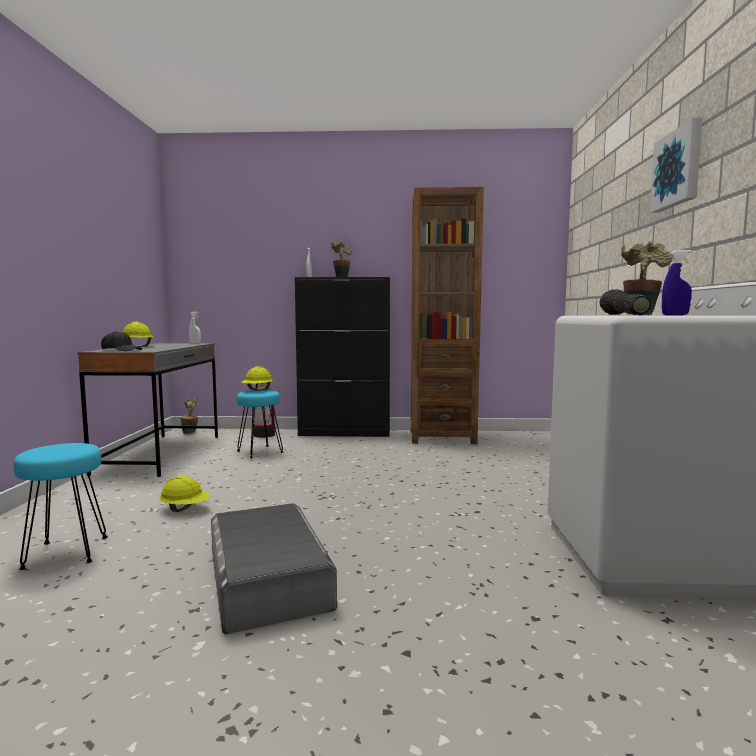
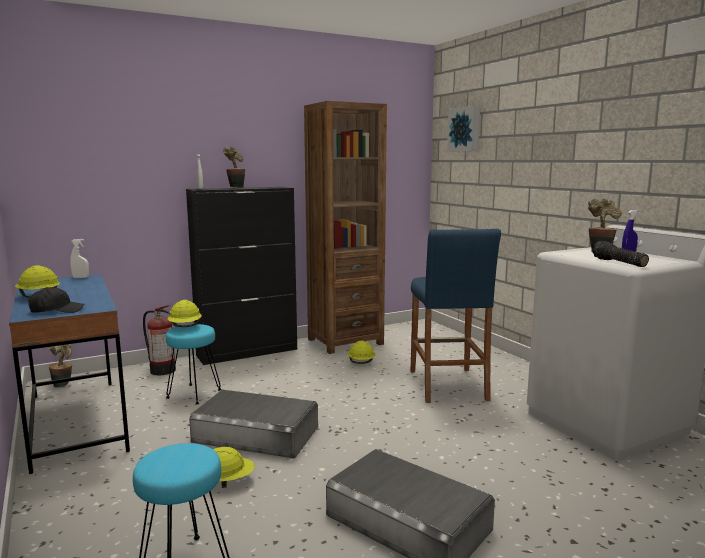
camera: 30 degrees left, 5 degrees up
(161, 454) = (77, 421): grey desk -> blue desk
(258, 485) = (256, 434): none -> grey storage box
(431, 453) = (361, 362): none -> yellow hard hat
(492, 484) = (447, 385): none -> blue stool
(678, 168) = (581, 126): picture -> picture (465, 129)

